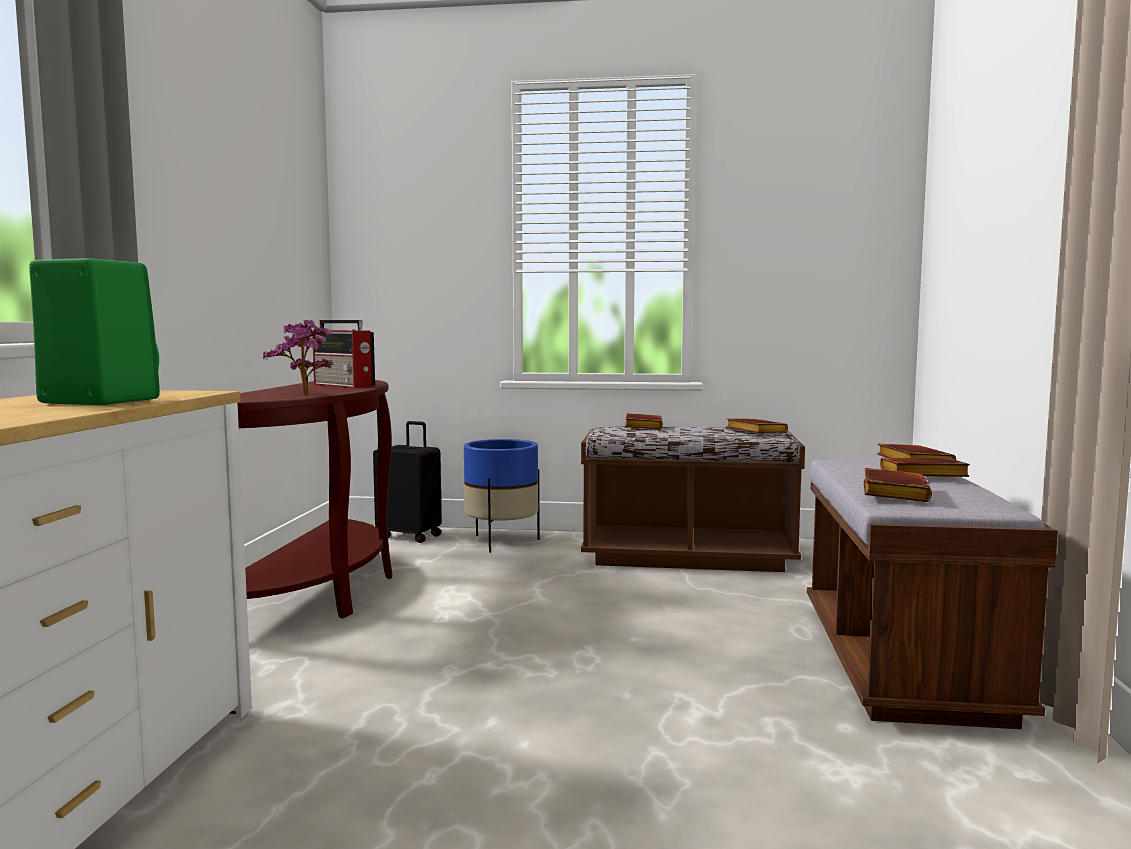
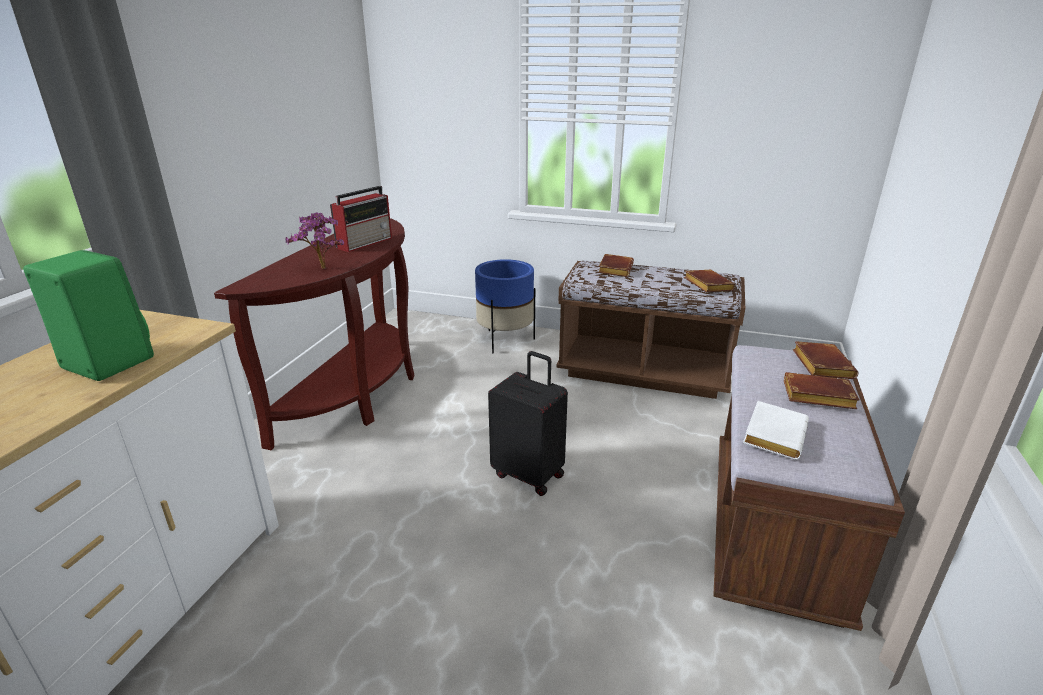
camera: 10 degrees right, 20 degrees up
(344, 385) = (365, 242): radio -> radio turned 105 degrees counterclockwise
(410, 536) = (440, 327): black suitcase -> black suitcase (529, 474)
(891, 493) = (772, 434): brown book -> white book

